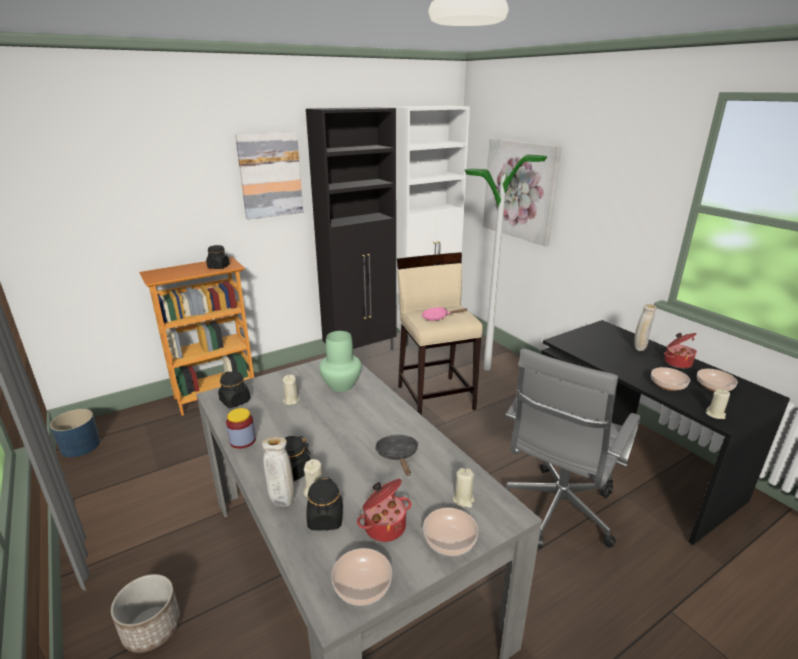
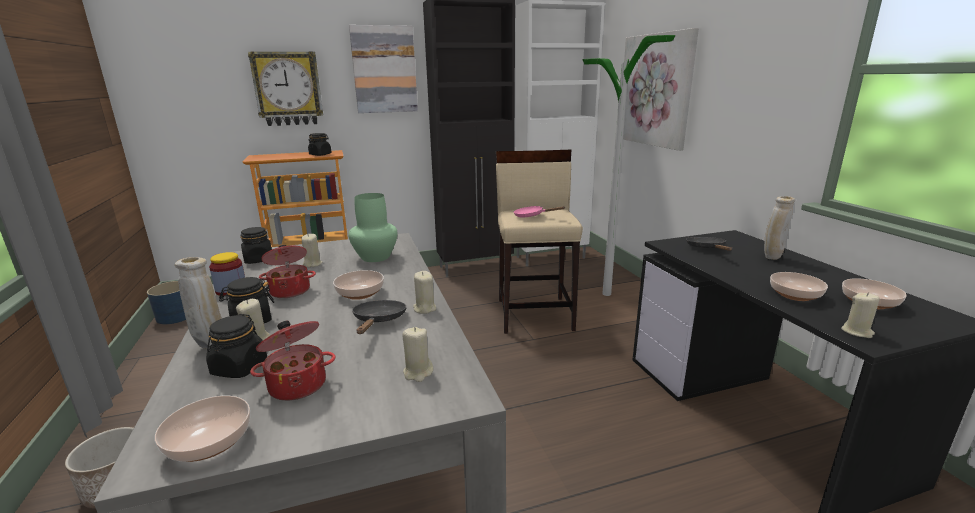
camera: 15 degrees right, 5 degrees down
(176, 201) = (288, 89): none -> wall clock
(424, 438) = (424, 308): none -> beige candle
(450, 541) = (362, 413): bowl -> bowl (360, 293)
(556, 513) = (628, 453): grey office chair -> none
(591, 343) = (707, 248): none -> black frying pan
(677, 362) = (821, 274): cooking pot -> cooking pot (290, 290)

